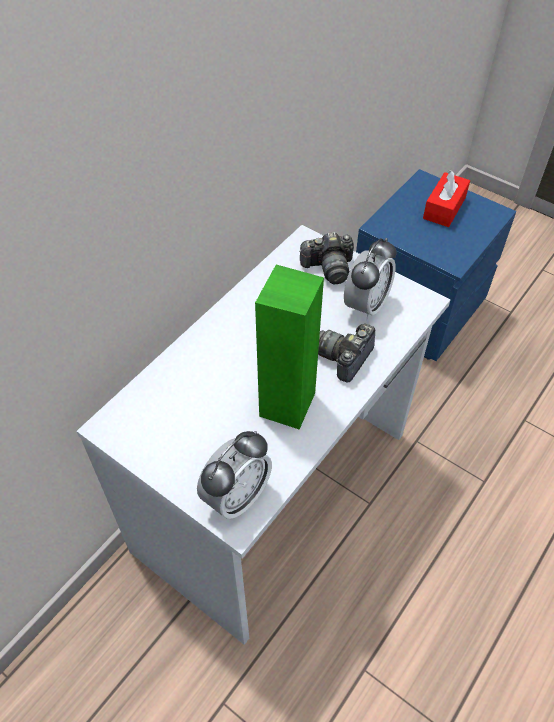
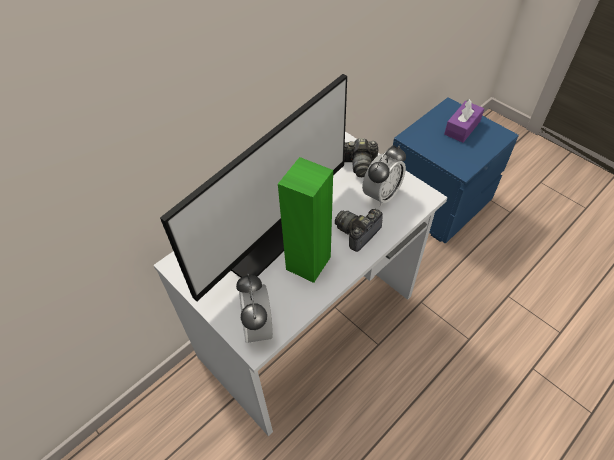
camera: 10 degrees right, 0 degrees up
(223, 368) = (266, 231): none -> monitor
(237, 497) = (258, 327): alarm clock -> alarm clock turned 120 degrees clockwise
(444, 208) = (462, 128): red tissue box -> purple tissue box

